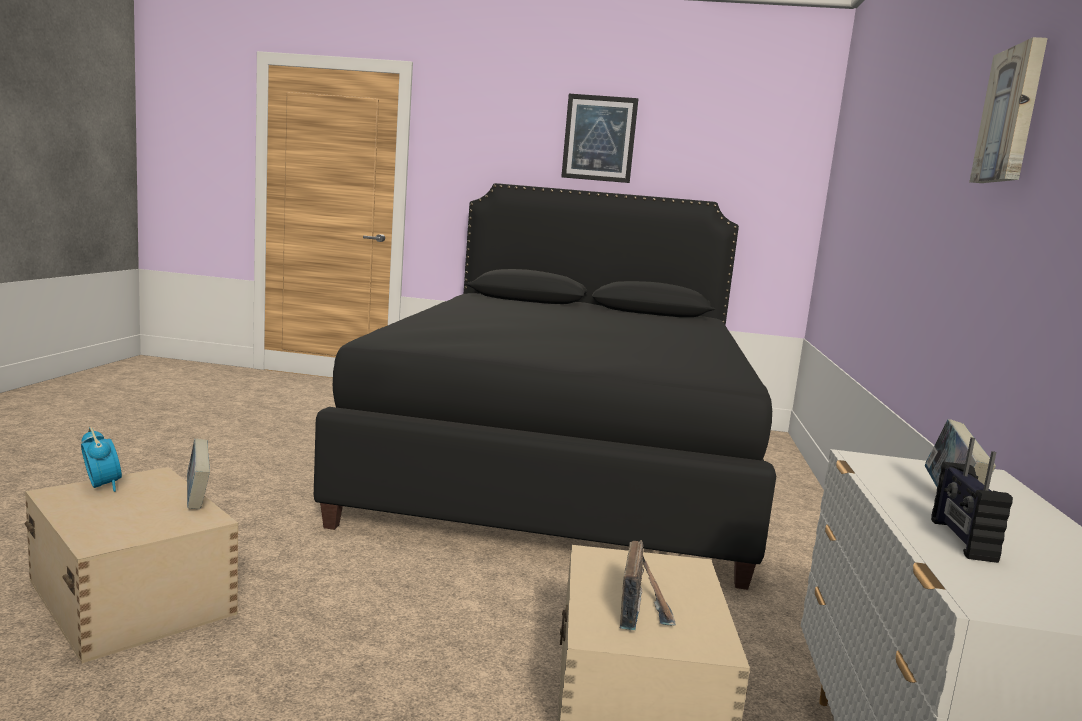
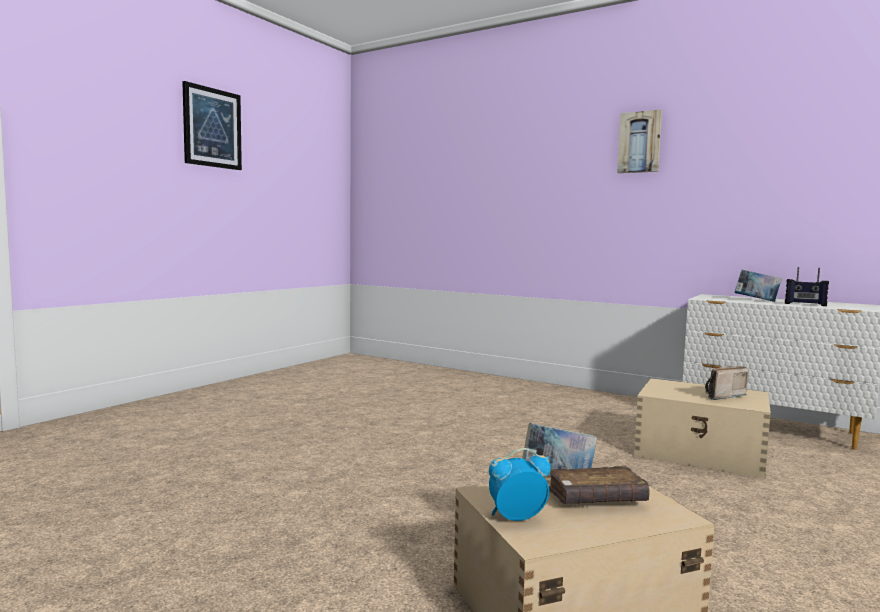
camera: 65 degrees left, 5 degrees down
(142, 512) = (595, 498): none -> brown book
(562, 463) = (354, 408): black bed -> none
(643, 610) = (720, 396): radio -> radio turned 60 degrees counterclockwise

